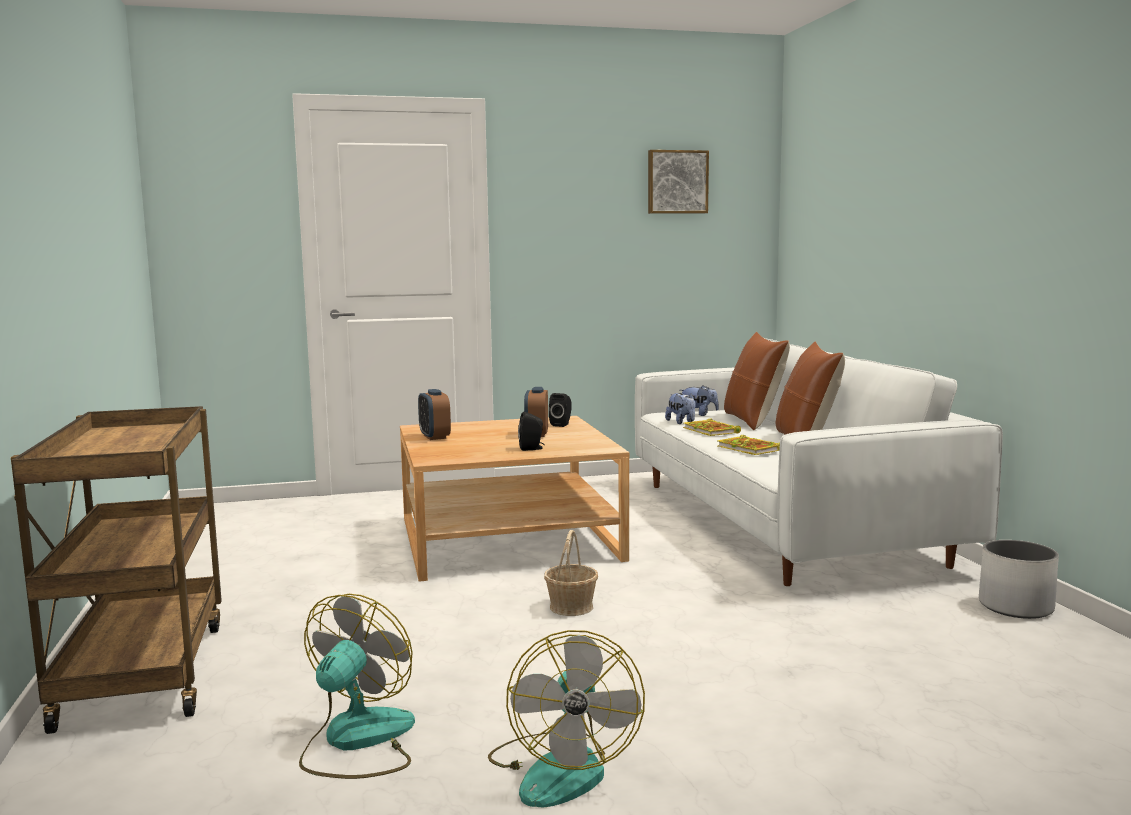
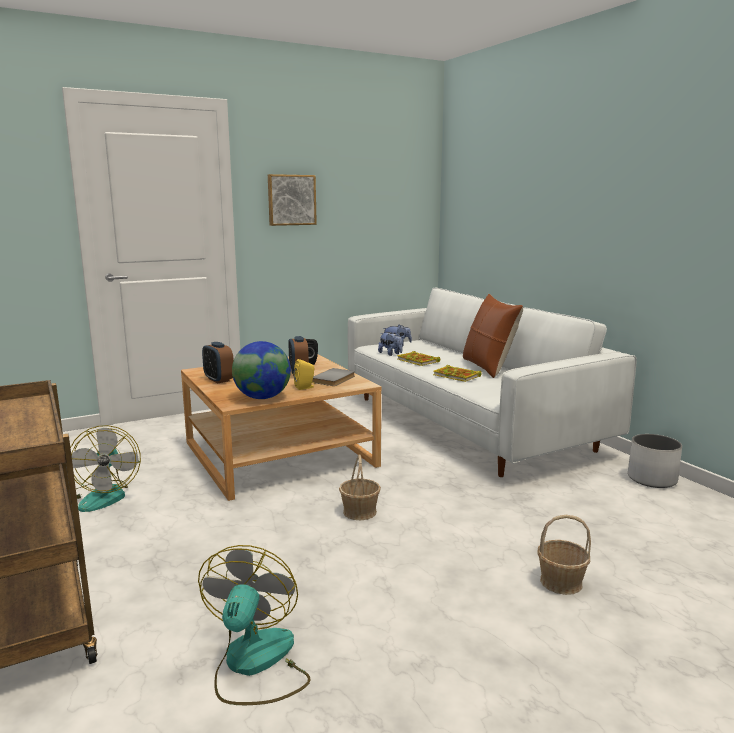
camera: 15 degrees left, 5 degrees up
(471, 456) = (262, 397): none -> globe
(532, 448) = (305, 387): black speaker -> yellow speaker
(561, 768) = (430, 663): fan -> fan (103, 495)
(576, 442) = (334, 379): none -> grey book
(677, 182) = (371, 170): picture -> picture (291, 200)
(753, 421) = (438, 350): brown pillow -> none
(791, 708) = (560, 582): none -> basket

